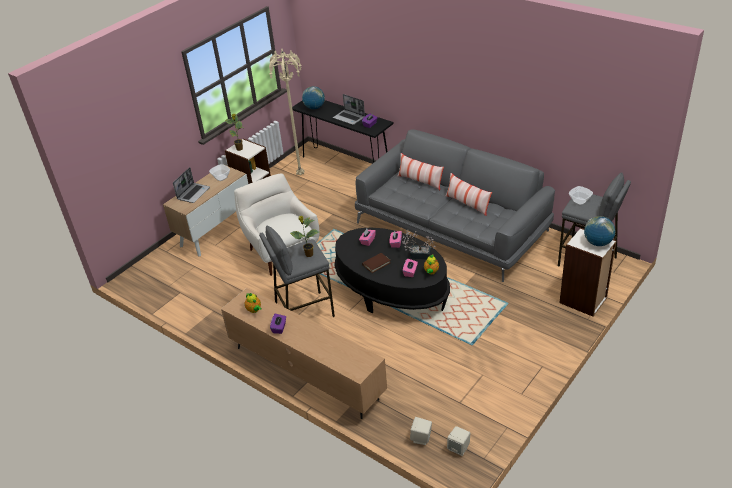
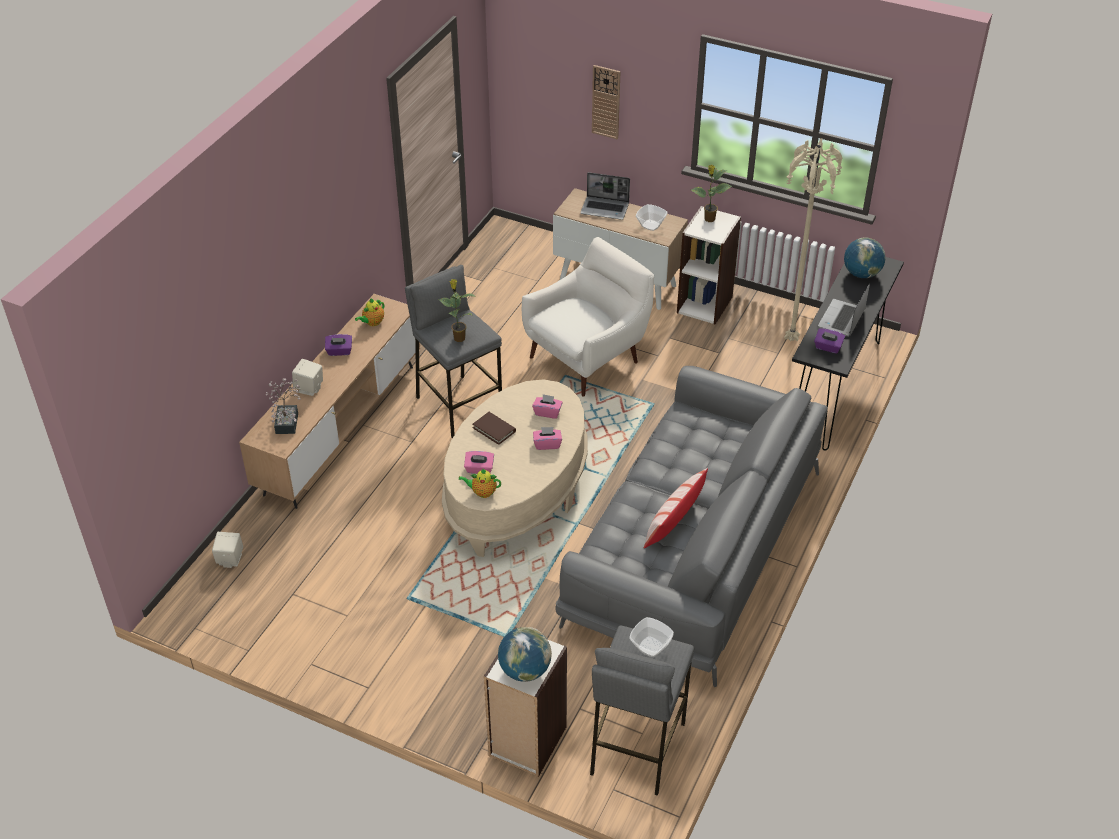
camera: 75 degrees right, 5 degrees up
(148, 138) = (606, 102): none -> wall clock
(392, 290) = (516, 492): black coffee table -> beige coffee table
(418, 254) = (522, 473): potted plant -> potted plant (288, 420)
(420, 181) = (727, 454): pillow -> none
(459, 448) = (212, 600): beige speaker -> beige speaker (309, 388)

